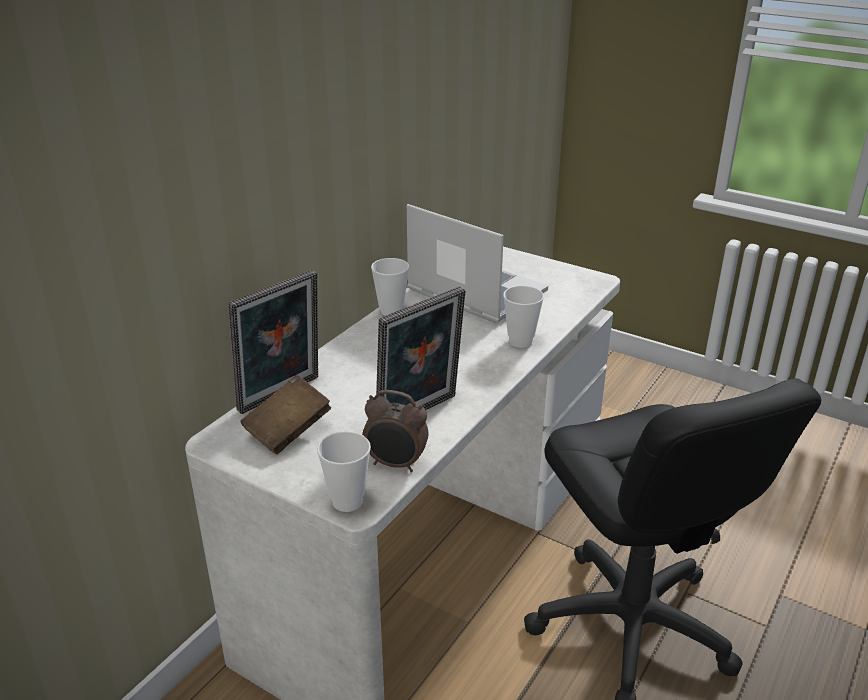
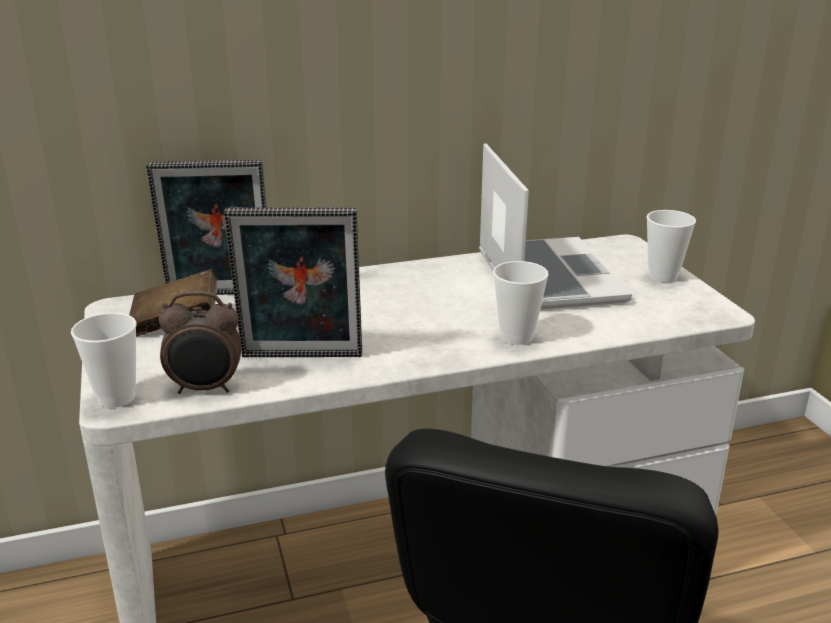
camera: 40 degrees right, 5 degrees down
(391, 311) = (431, 265): cup -> cup (663, 276)
(396, 464) = (206, 389): alarm clock -> alarm clock turned 60 degrees counterclockwise

